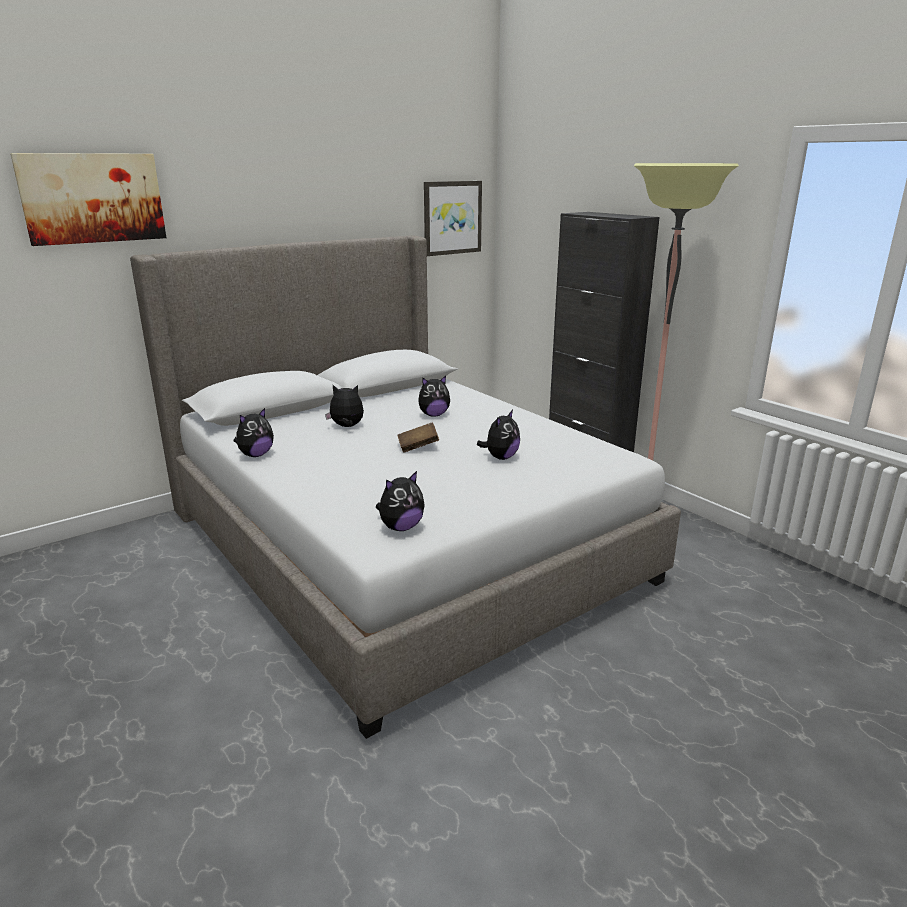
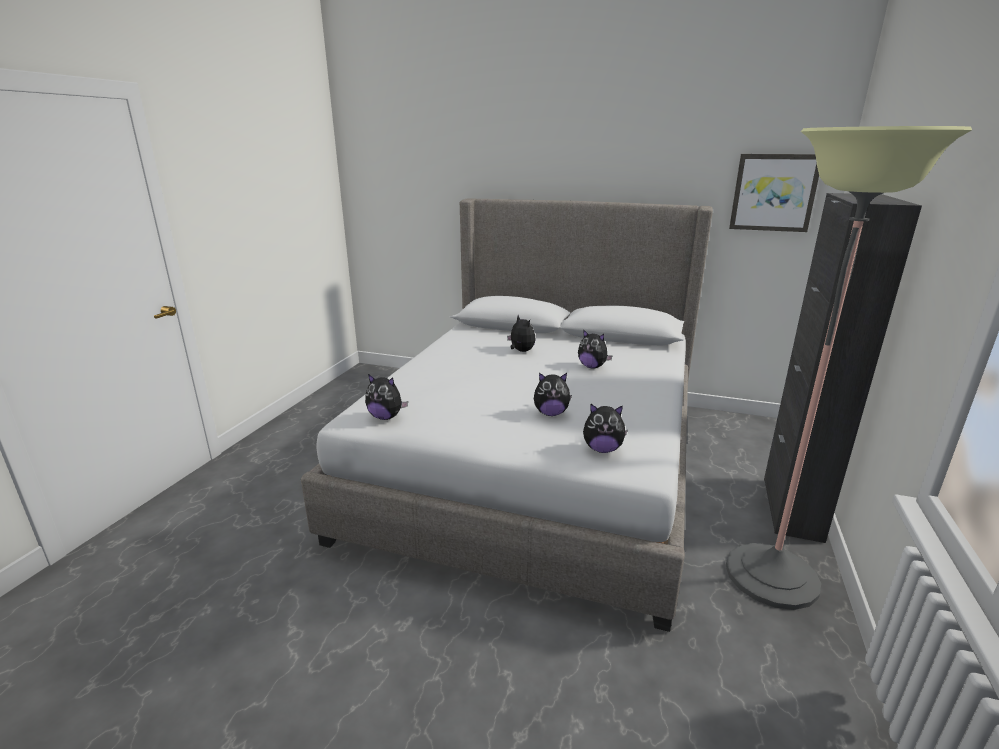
camera: 55 degrees right, 0 degrees up
(92, 198) = (455, 158): picture -> none
(255, 455) = (440, 346): plush toy -> plush toy (602, 449)
(418, 447) = (520, 380): brown book -> none

